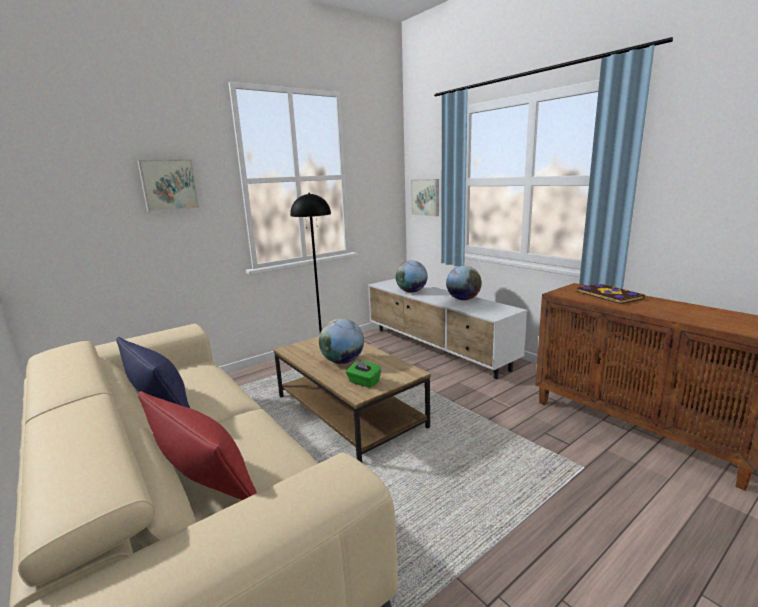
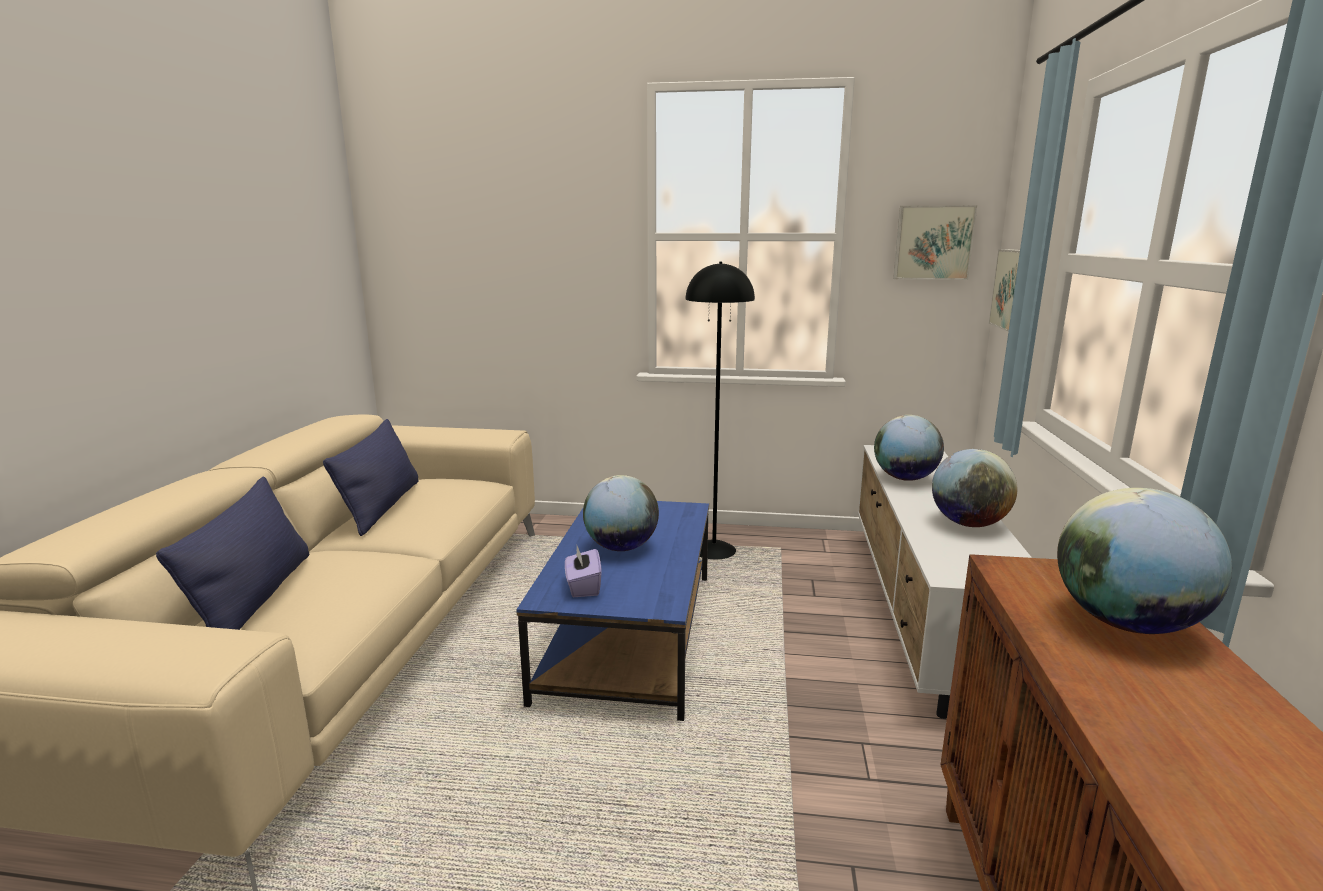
camera: 45 degrees right, 0 degrees up
(168, 185) = (545, 237): picture -> picture (933, 242)
(204, 478) = (255, 598): red pillow -> blue pillow
(348, 411) = (629, 632): brown coffee table -> blue coffee table
(363, 382) = (583, 587): green tissue box -> purple tissue box
(608, 295) = (1125, 623): book -> globe

